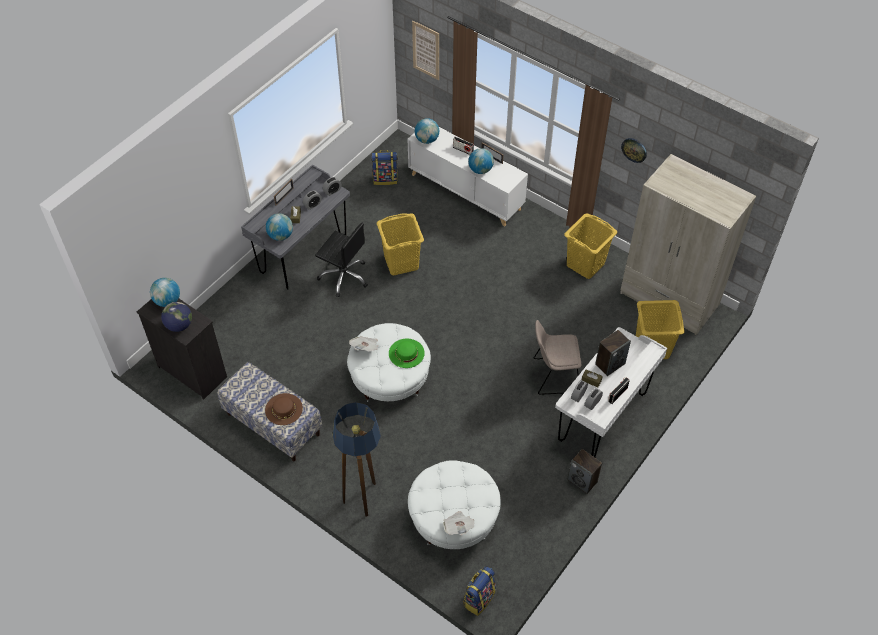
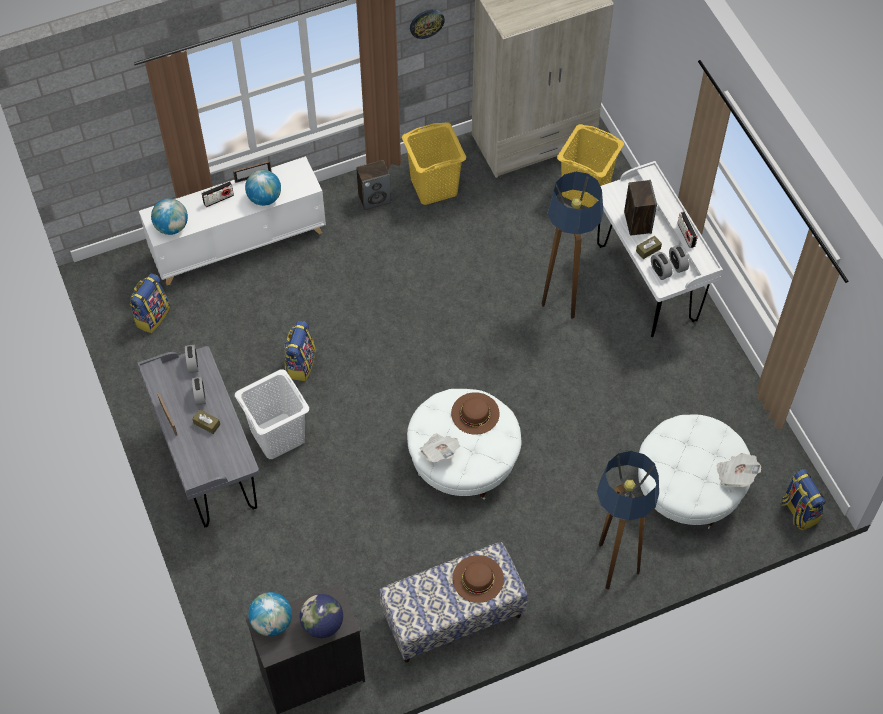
camera: 60 degrees left, 5 degrees up
(280, 236) = (226, 454): globe -> none
(344, 276) = (278, 436): black office chair -> white laundry basket
(401, 262) = (300, 364): yellow laundry basket -> backpack
(406, 353) = (475, 413): green hat -> brown hat
(426, 50) = (97, 131): picture -> none
(553, 375) = (565, 298): beige chair -> floor lamp
(583, 480) = (712, 343): speaker -> speaker (374, 198)

